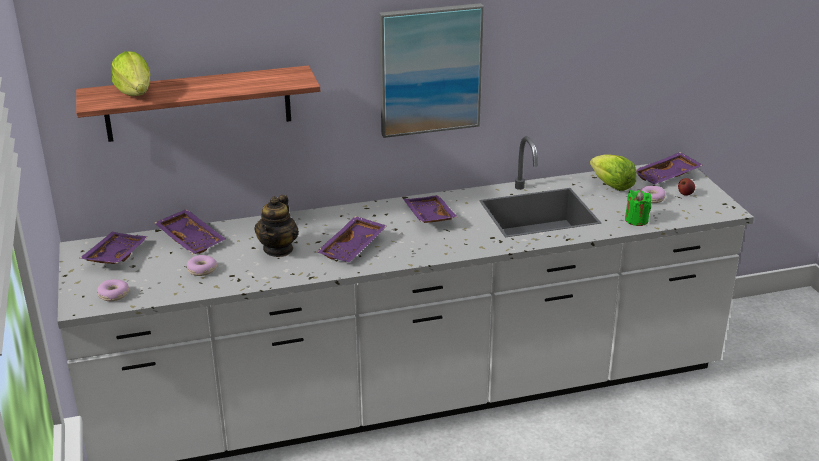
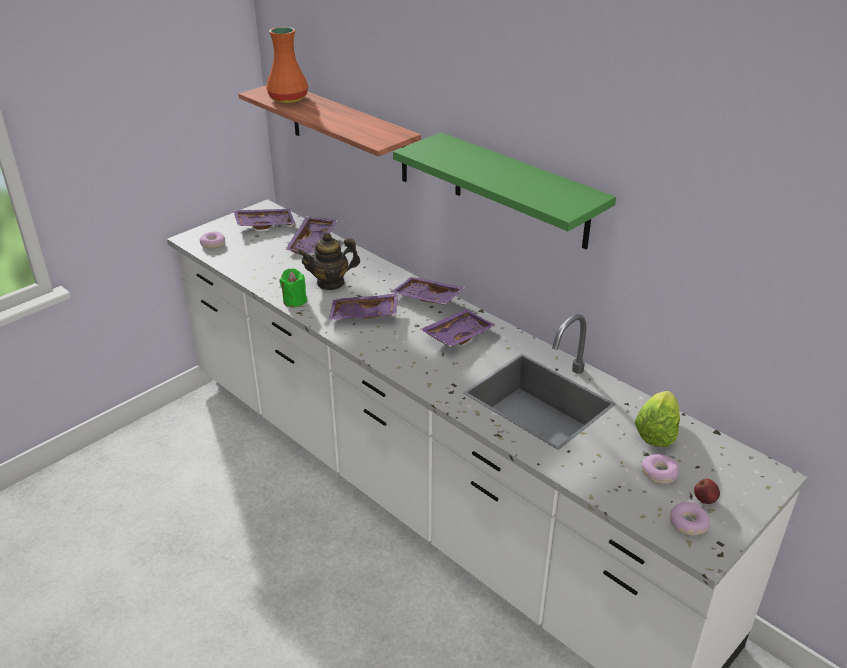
camera: 60 degrees right, 5 degrees up
(135, 93) = (289, 98): lettuce -> orange vase
(202, 270) = (272, 263): donut -> donut (687, 523)
(430, 70) = (520, 191): picture -> green shelf
(636, 220) = (592, 475): green candle -> green candle (294, 301)
(667, 176) = (734, 472): purple tray -> purple tray (426, 299)

